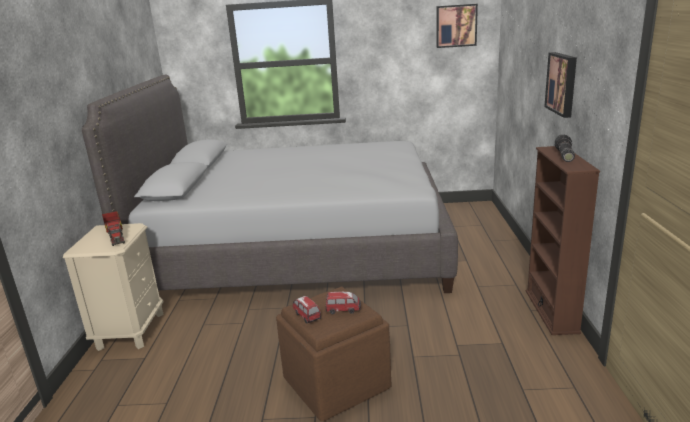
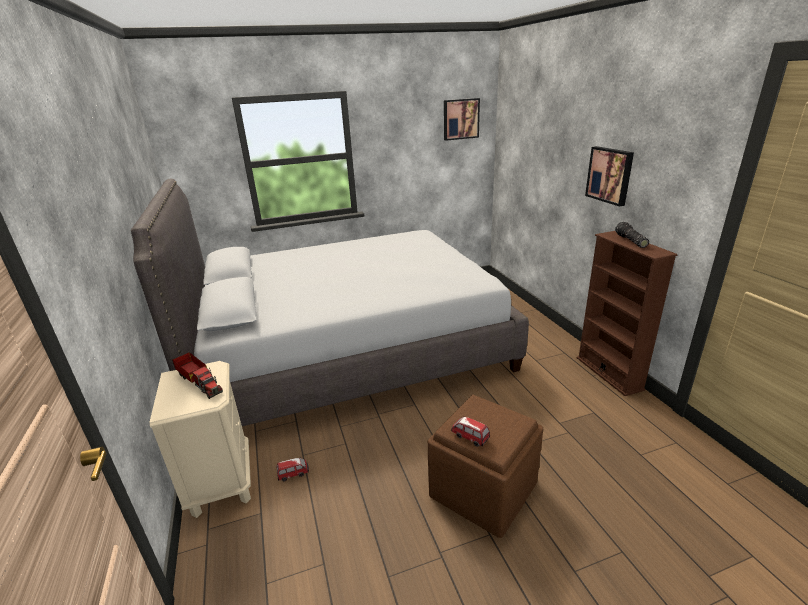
camera: 20 degrees left, 5 degrees up
(343, 310) = (499, 422): toy car -> toy car (293, 474)

